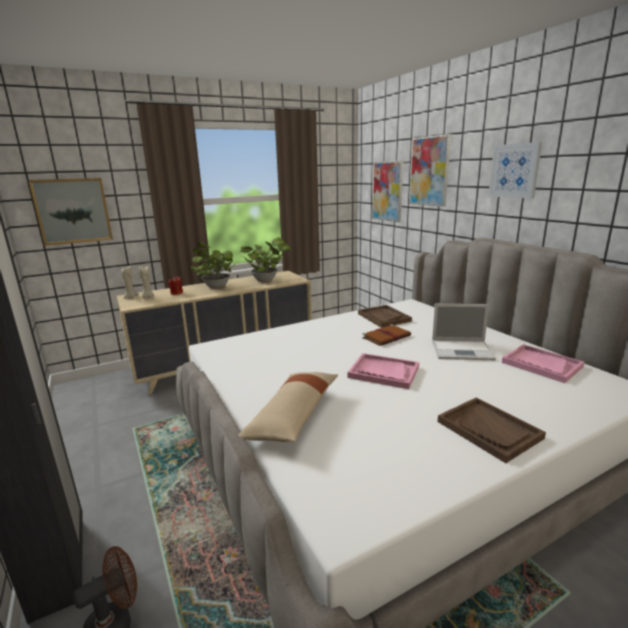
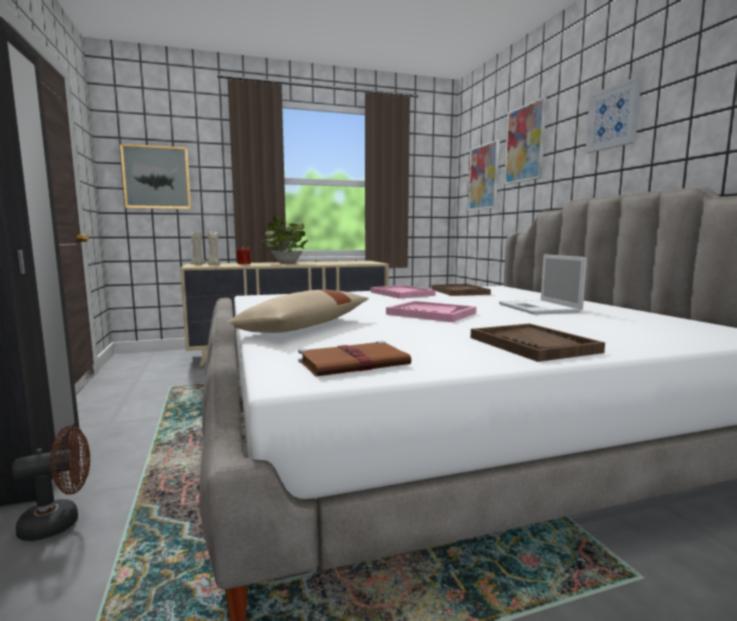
camera: 10 degrees right, 10 degrees down
(267, 280) = (342, 262): potted plant -> none
(387, 337) = (453, 299): brown book -> brown book (355, 363)
(463, 350) = (539, 308): laptop -> laptop turned 60 degrees clockwise
(541, 364) = (636, 318): pink tray -> pink tray (401, 294)

